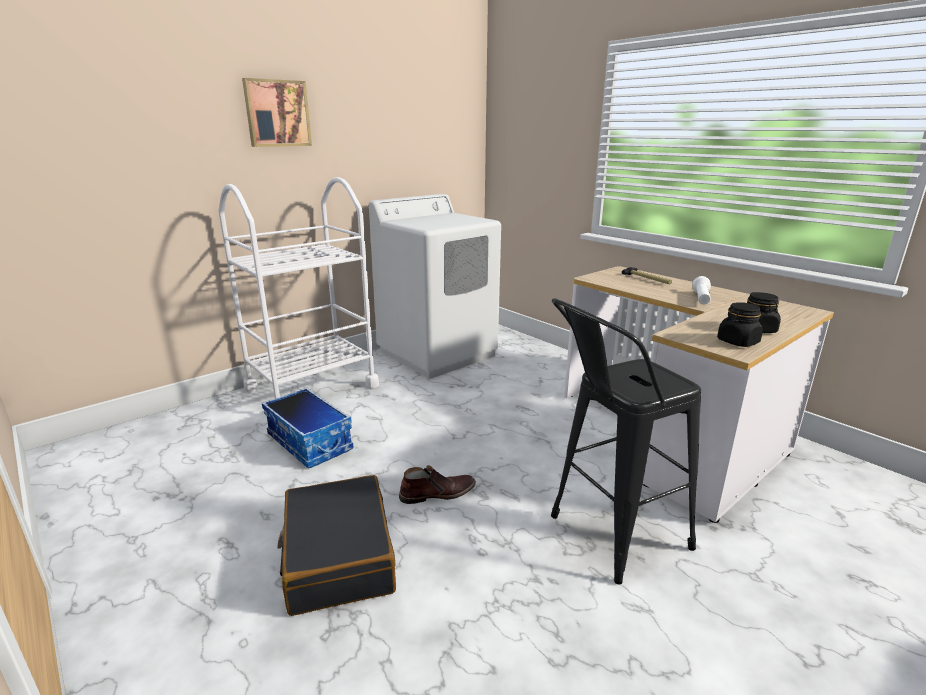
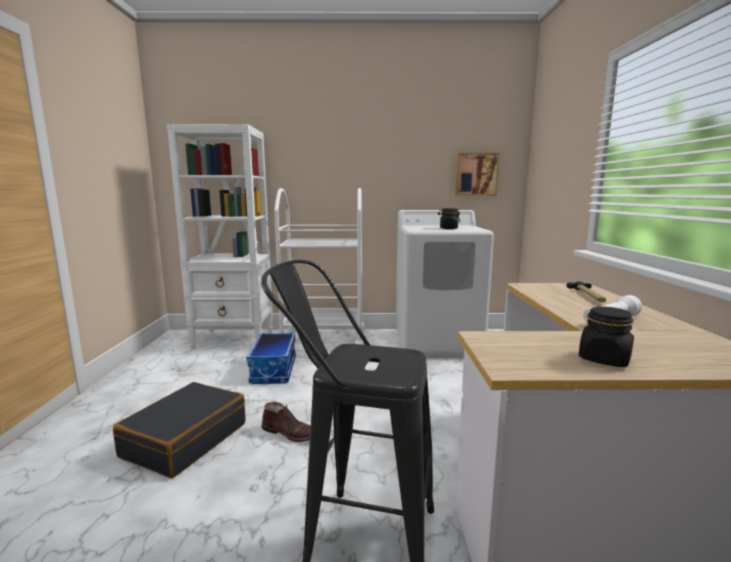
camera: 40 degrees right, 10 degrees down
(182, 426) = (235, 339): none -> white bookcase
(277, 113) = (335, 146): picture -> picture (476, 175)
(737, 342) = (538, 361): black jar -> black jar (448, 228)

